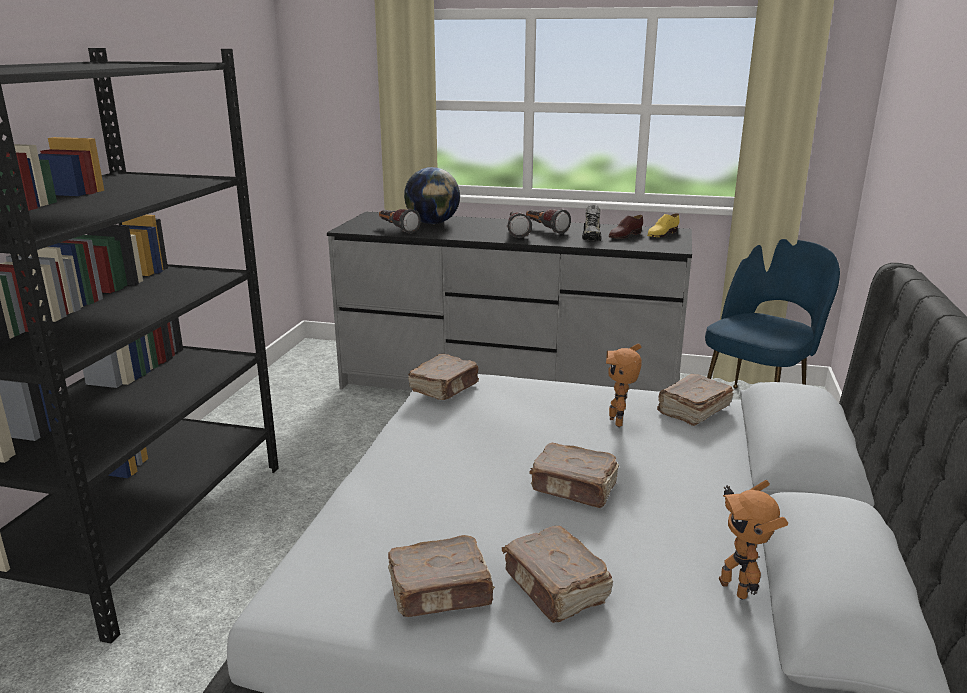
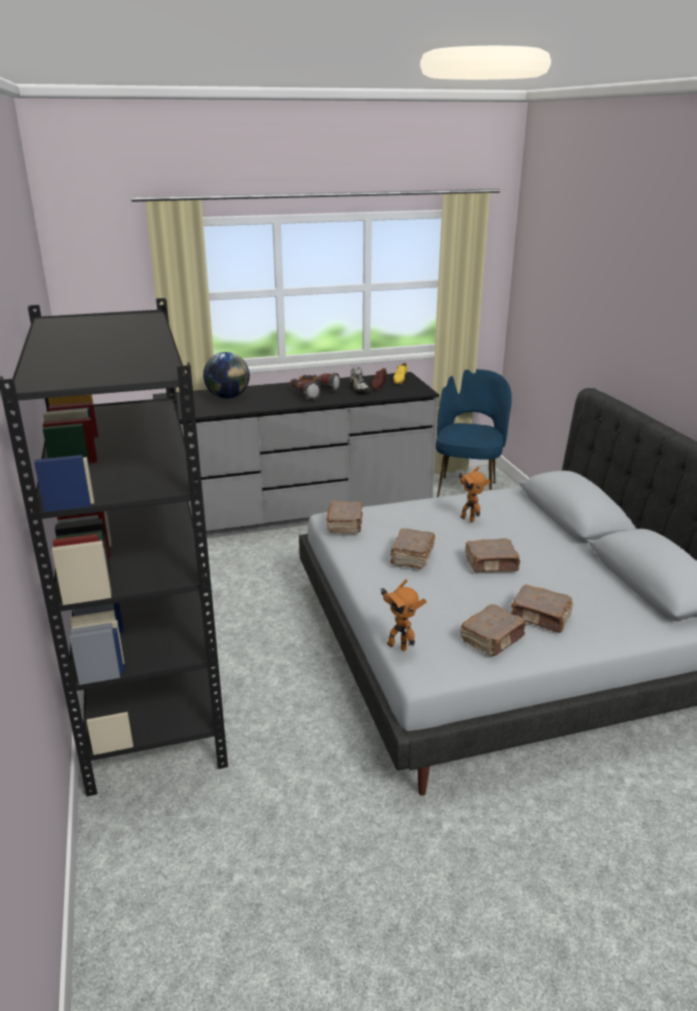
camera: 30 degrees left, 5 degrees up
(397, 230) = (210, 408): flashlight -> none
(692, 411) = (498, 501): brown book -> brown book (411, 557)
(736, 588) = (613, 589): toy robot -> toy robot (398, 645)

